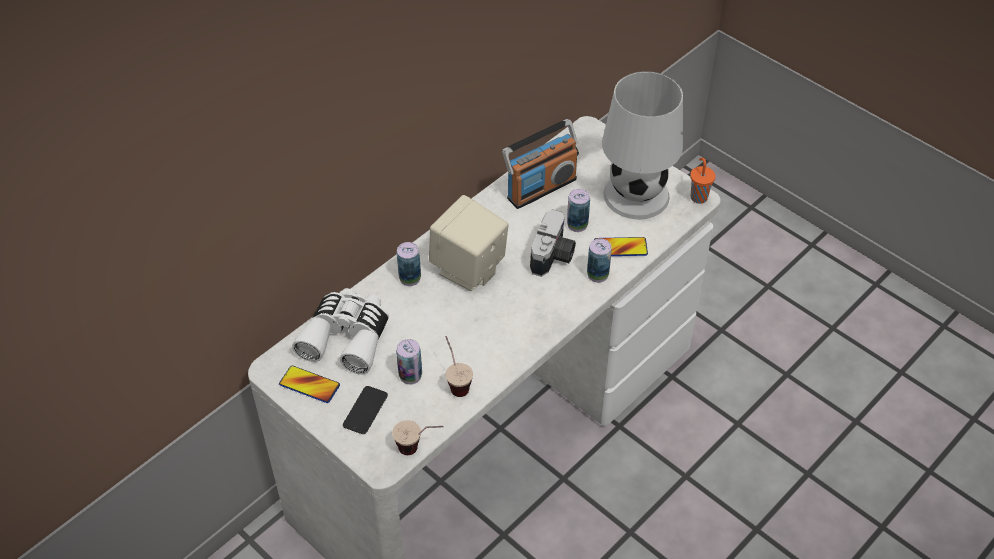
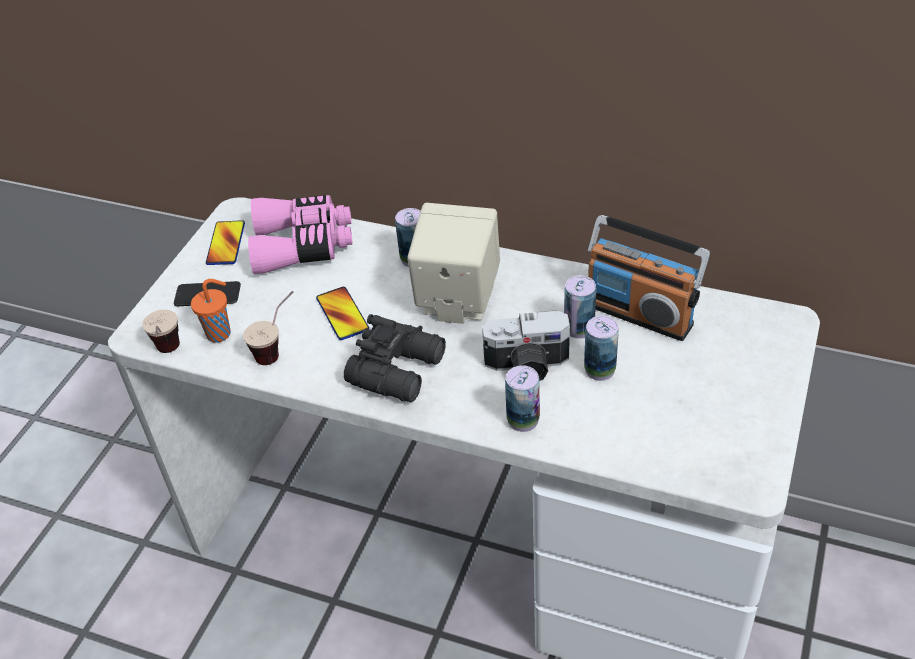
camera: 70 degrees right, 5 degrees down
(347, 337) = (303, 245): white binoculars -> pink binoculars
(410, 375) = (271, 310): can -> can (579, 328)
(517, 320) = (400, 369): none -> black binoculars
(620, 248) = (588, 427): phone -> phone (342, 314)
(636, 196) = (700, 412): white table lamp -> none
(698, 197) = (756, 484): orange cup -> orange cup (220, 333)

